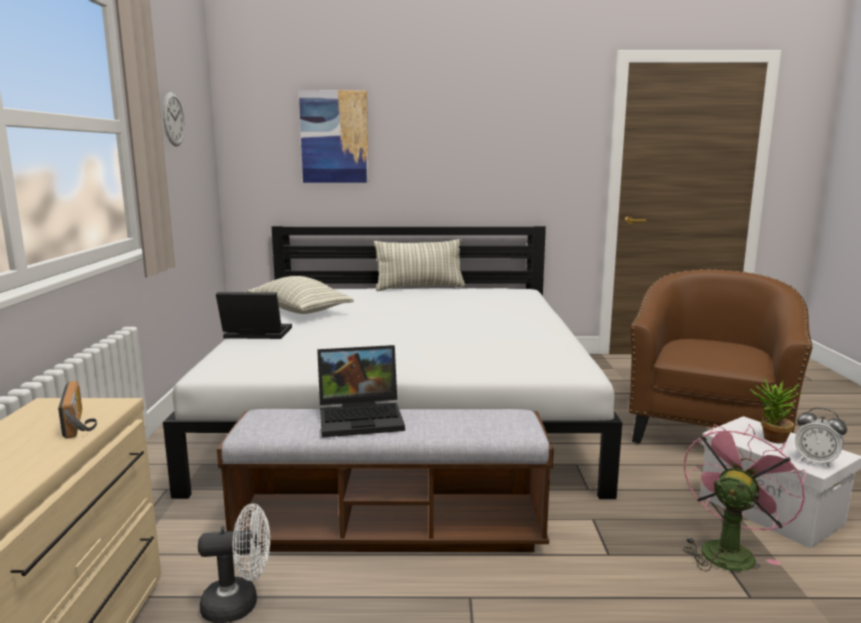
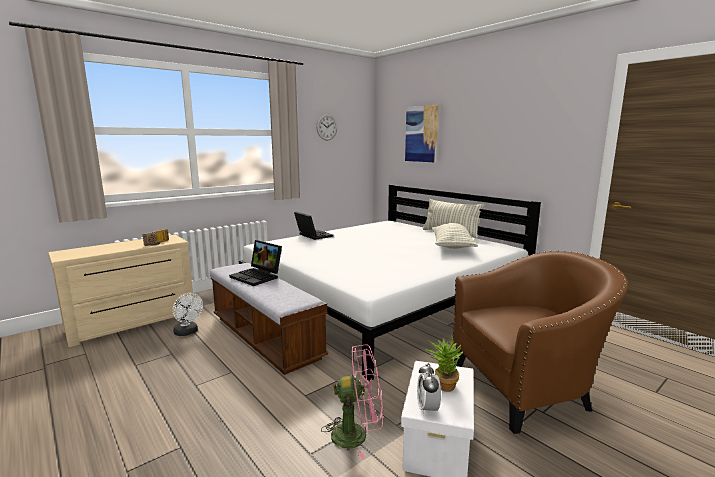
camera: 50 degrees right, 0 degrees up
(299, 311) = (358, 231): pillow -> pillow (452, 246)

